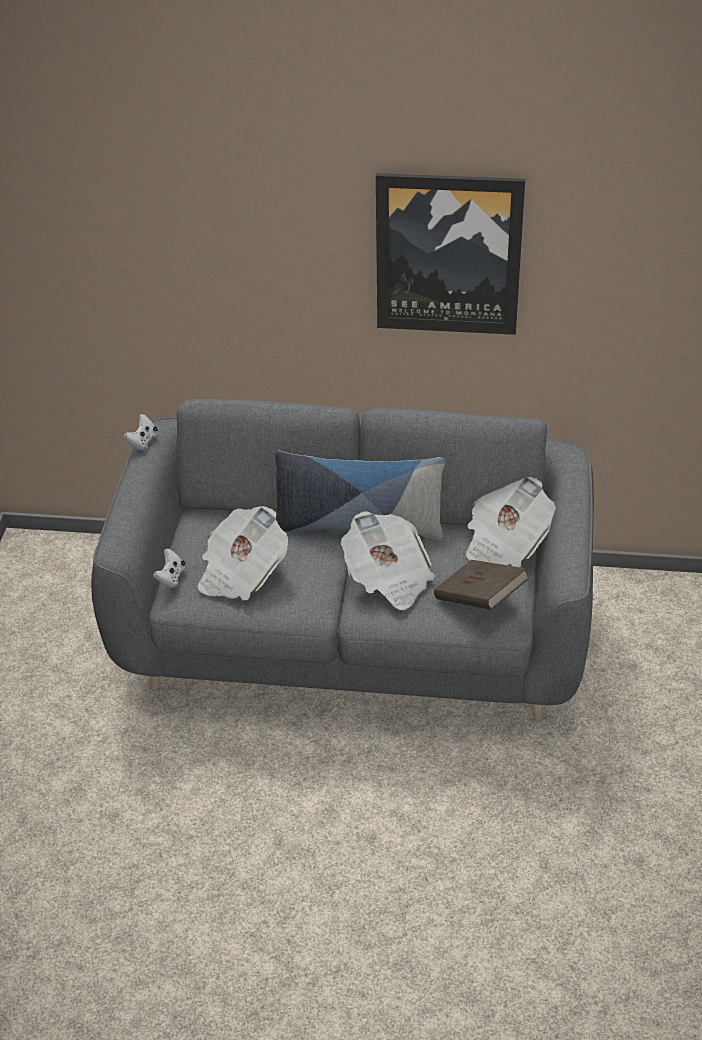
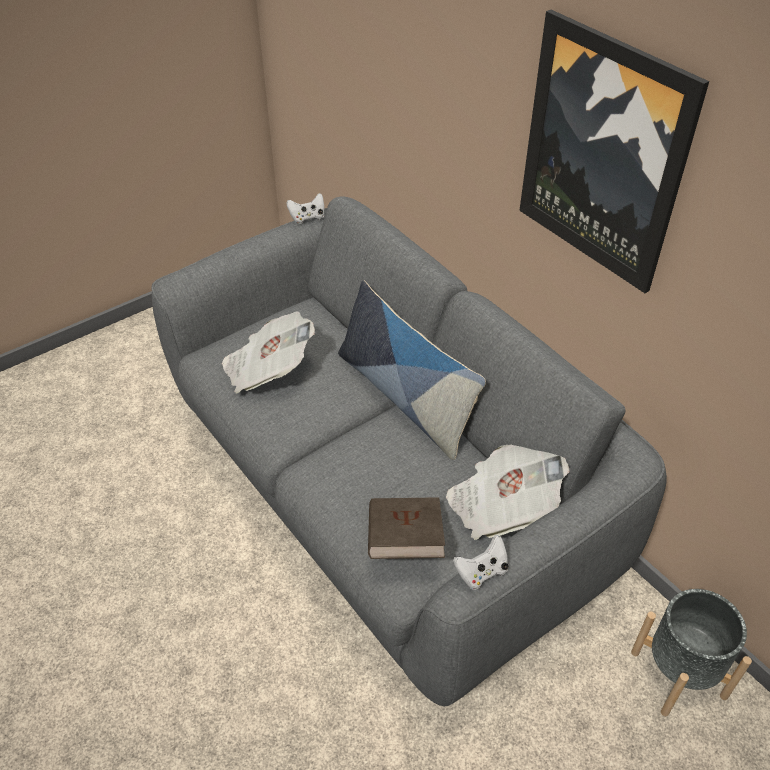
camera: 45 degrees right, 5 degrees up
(171, 578) = (222, 338): white game controller -> white game controller (481, 572)
(388, 579) = (359, 459): newspaper -> none
(648, 600) = (678, 673): none -> grey planter

